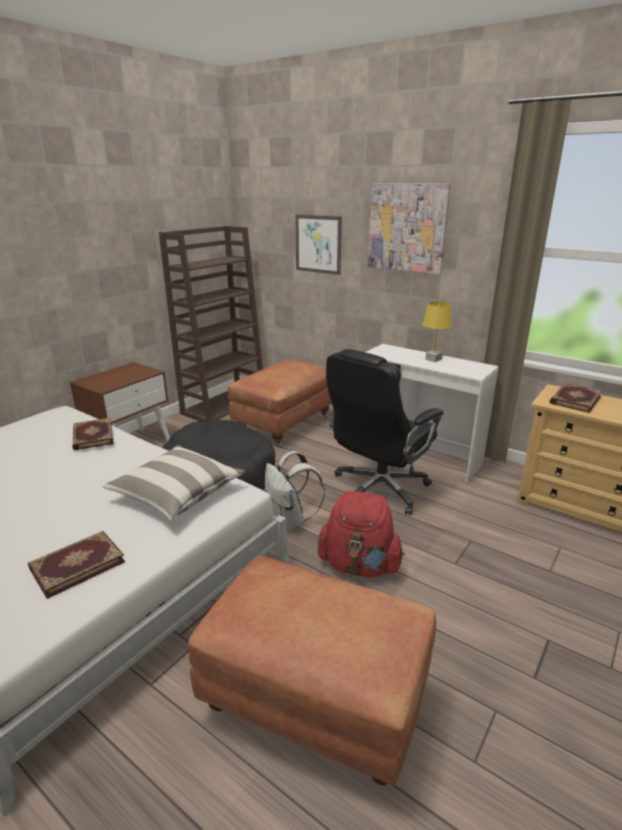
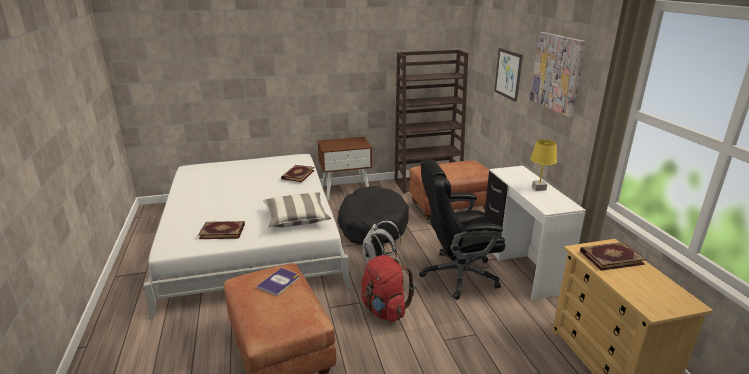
camera: 40 degrees right, 0 degrees up
(292, 590) = (279, 282): none -> book

